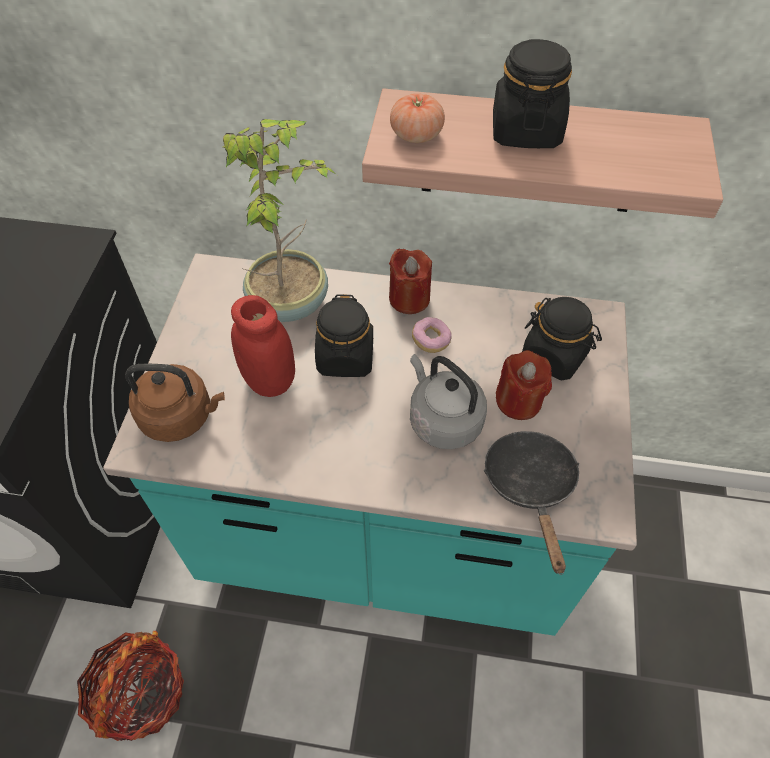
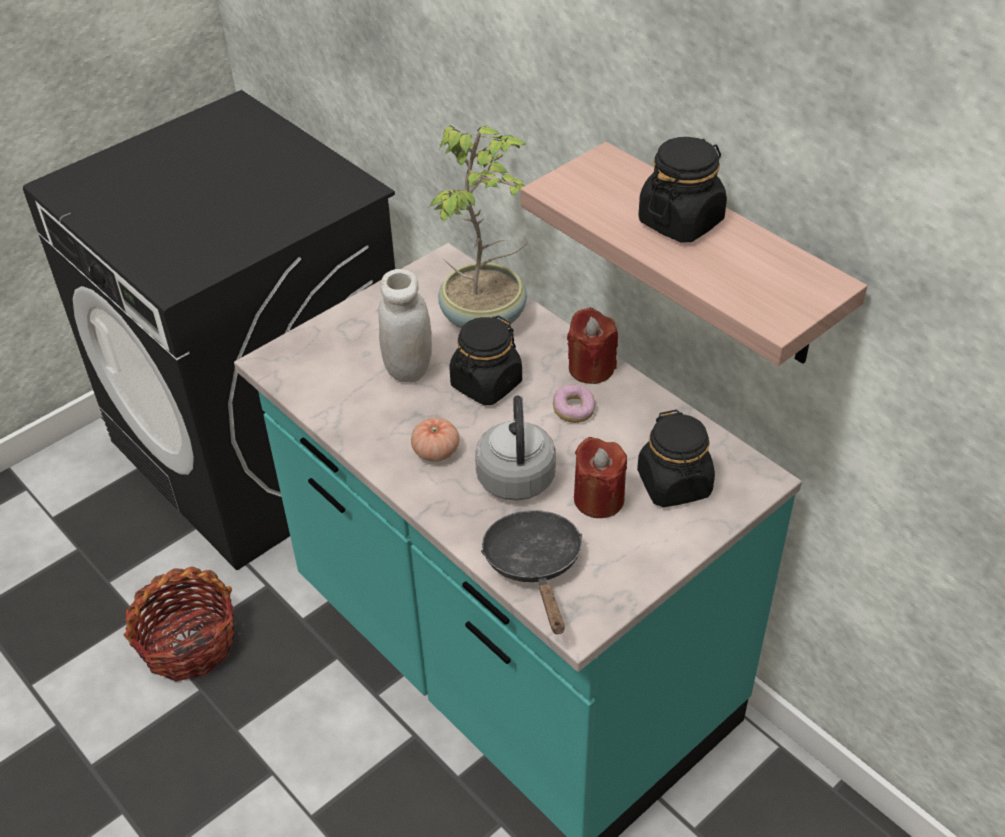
camera: 40 degrees right, 10 degrees down
(181, 416) = (318, 357): brown kettle -> none
(270, 381) = (408, 368): red jar -> white jar
(416, 135) = (586, 186): tomato -> tomato (436, 451)
(531, 487) = (535, 566): black frying pan -> black frying pan turned 45 degrees counterclockwise

